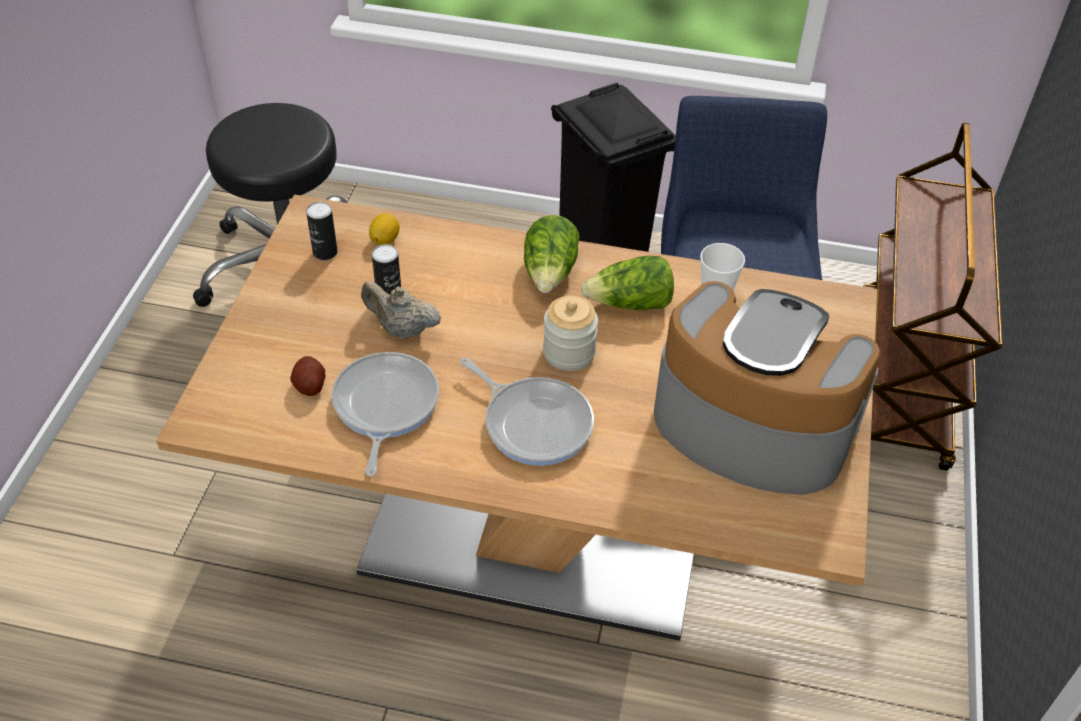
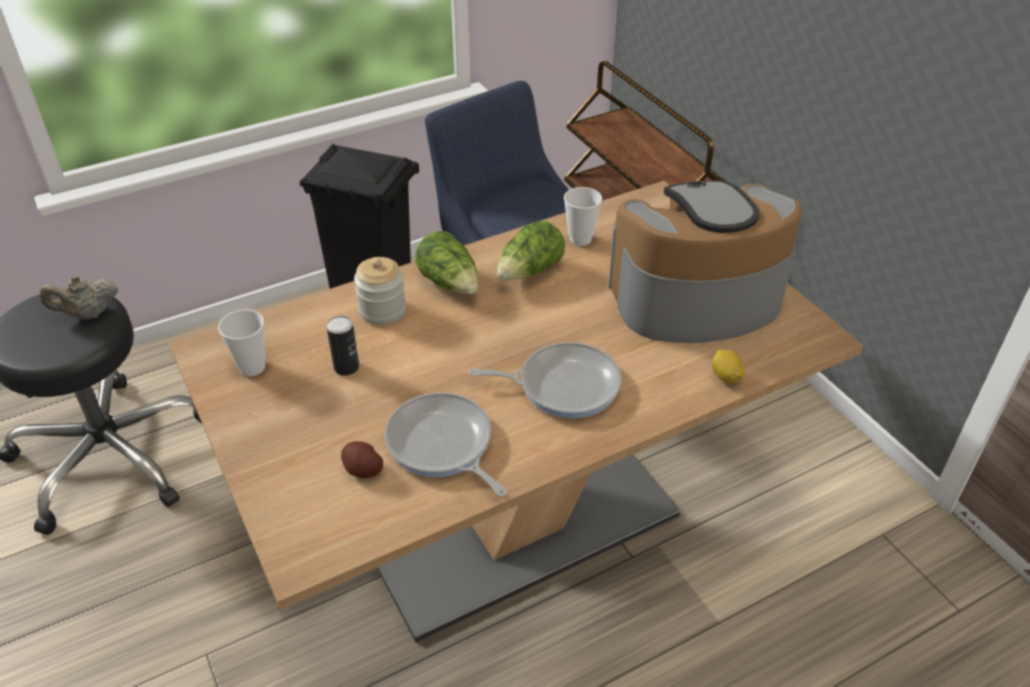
camera: 40 degrees left, 5 degrees down
(325, 252) = (252, 367): can -> cup
(385, 239) = (293, 330): lemon -> lemon (726, 377)
(402, 329) = (387, 384): beige teapot -> beige teapot (88, 314)
(569, 352) = (529, 326): jar -> jar (382, 310)

